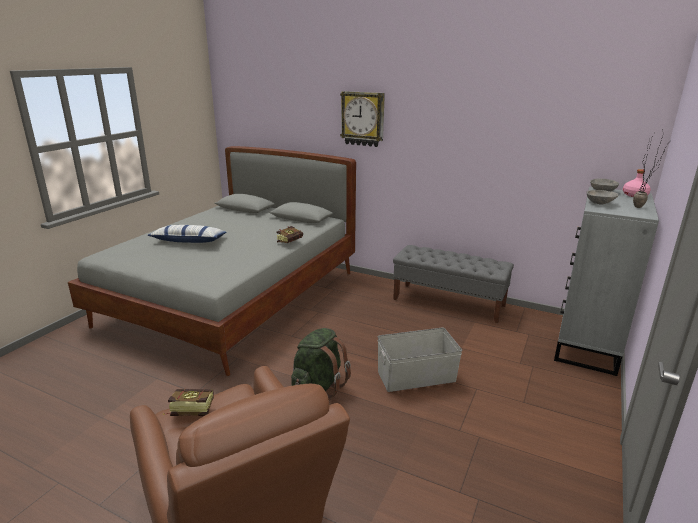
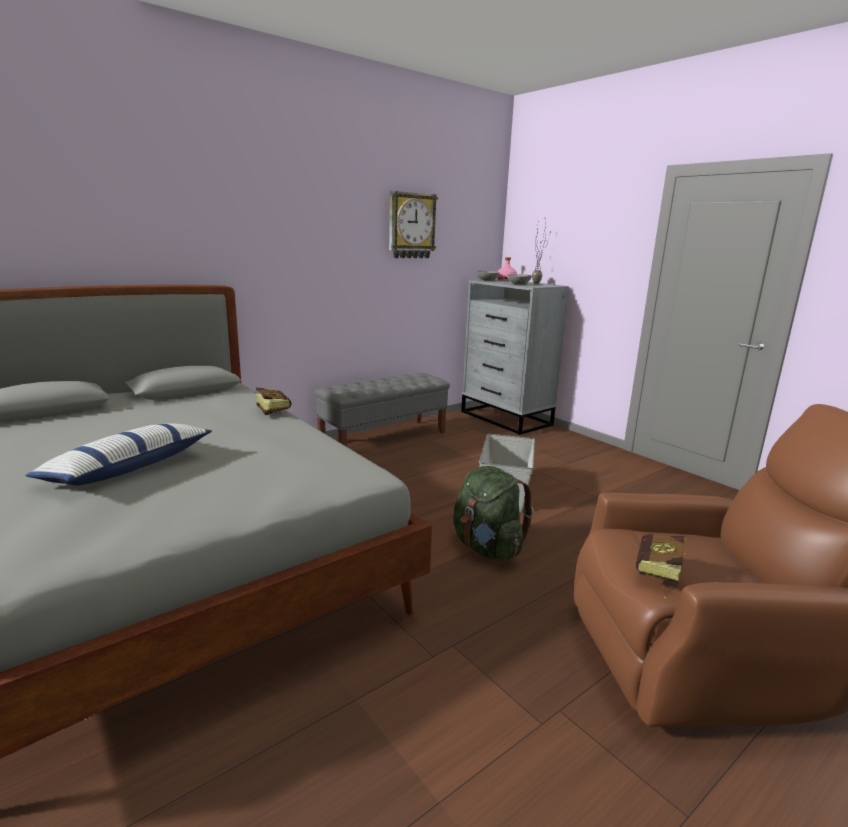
camera: 65 degrees left, 5 degrees down
(363, 119) = (230, 223): wall clock -> wall clock (411, 226)

